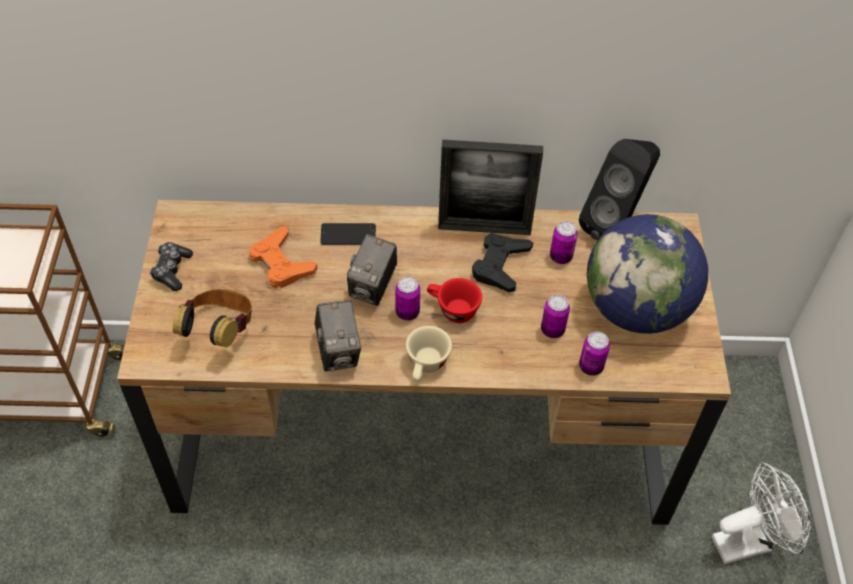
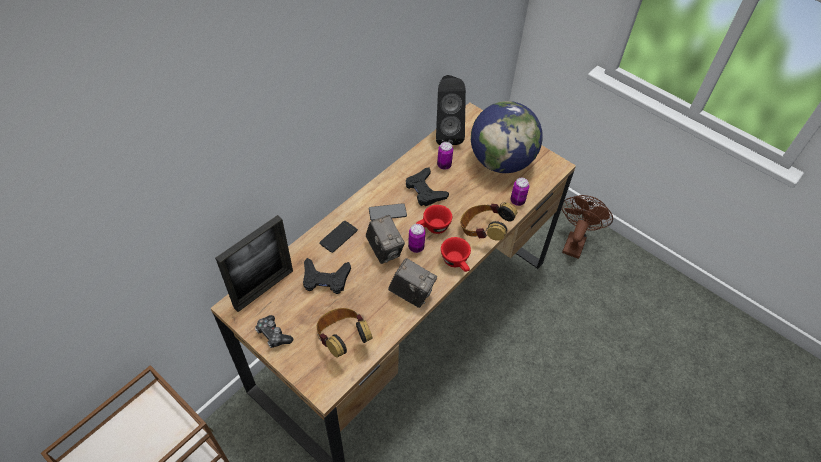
camera: 50 degrees left, 0 degrees up
(281, 263) = (325, 279): orange game controller -> black game controller
(426, 366) = (457, 262): beige cup -> red cup
(428, 253) = (387, 212): none -> phone
(484, 228) = (396, 180): picture frame -> picture frame (264, 289)
(502, 362) = (483, 231): none -> headphones
(552, 330) = (483, 199): can -> none
(749, 541) = (575, 241): white fan -> brown fan

